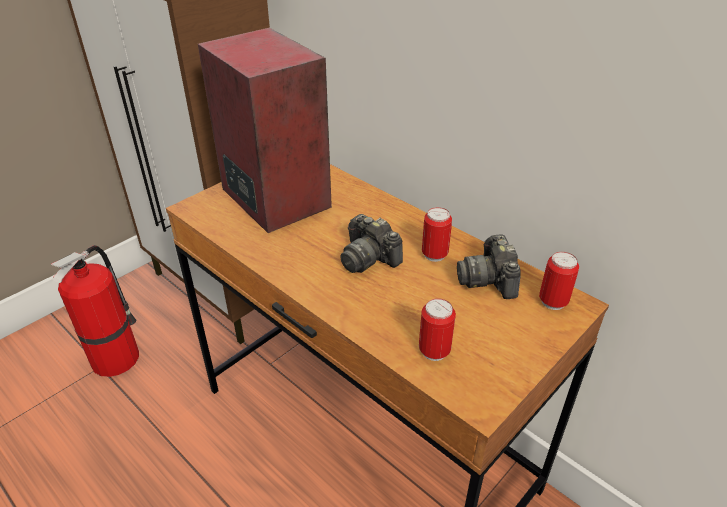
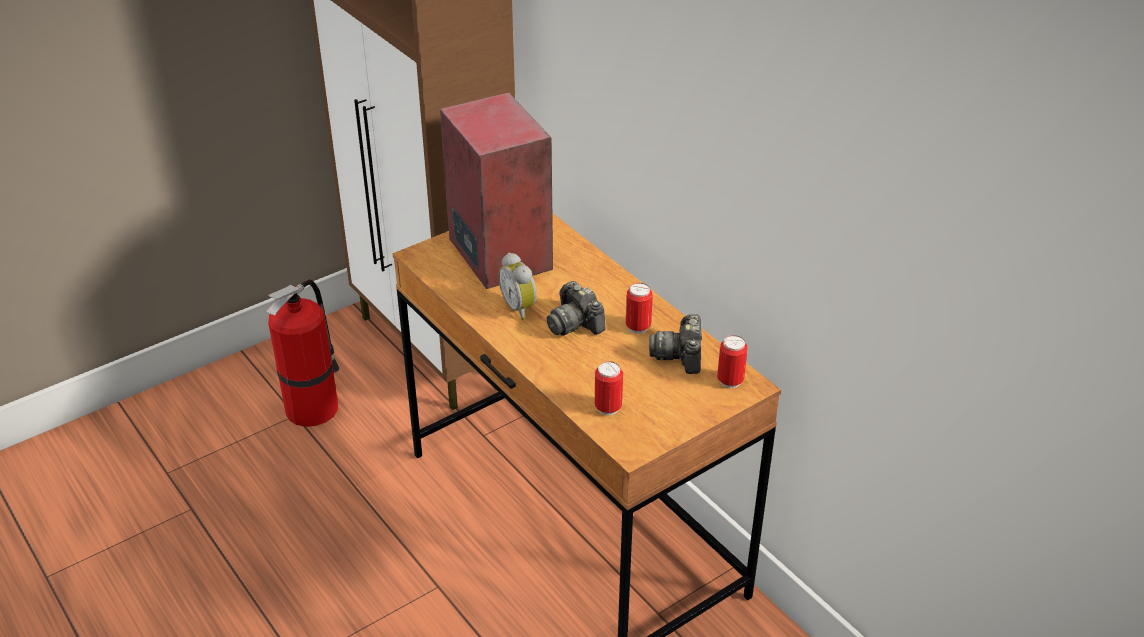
camera: 10 degrees right, 0 degrees up
(307, 248) = (520, 308): none -> alarm clock

